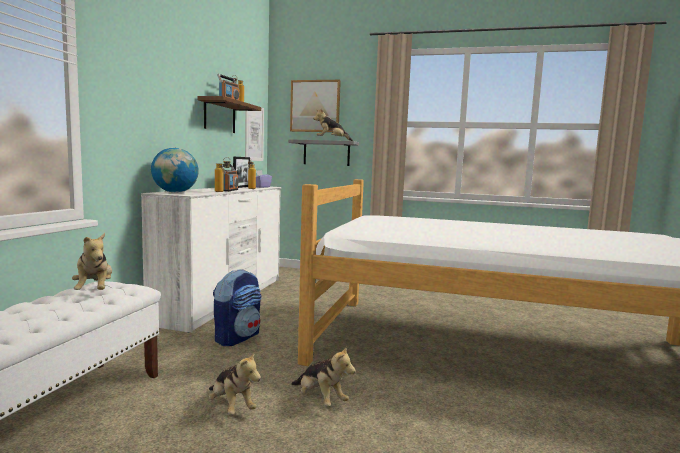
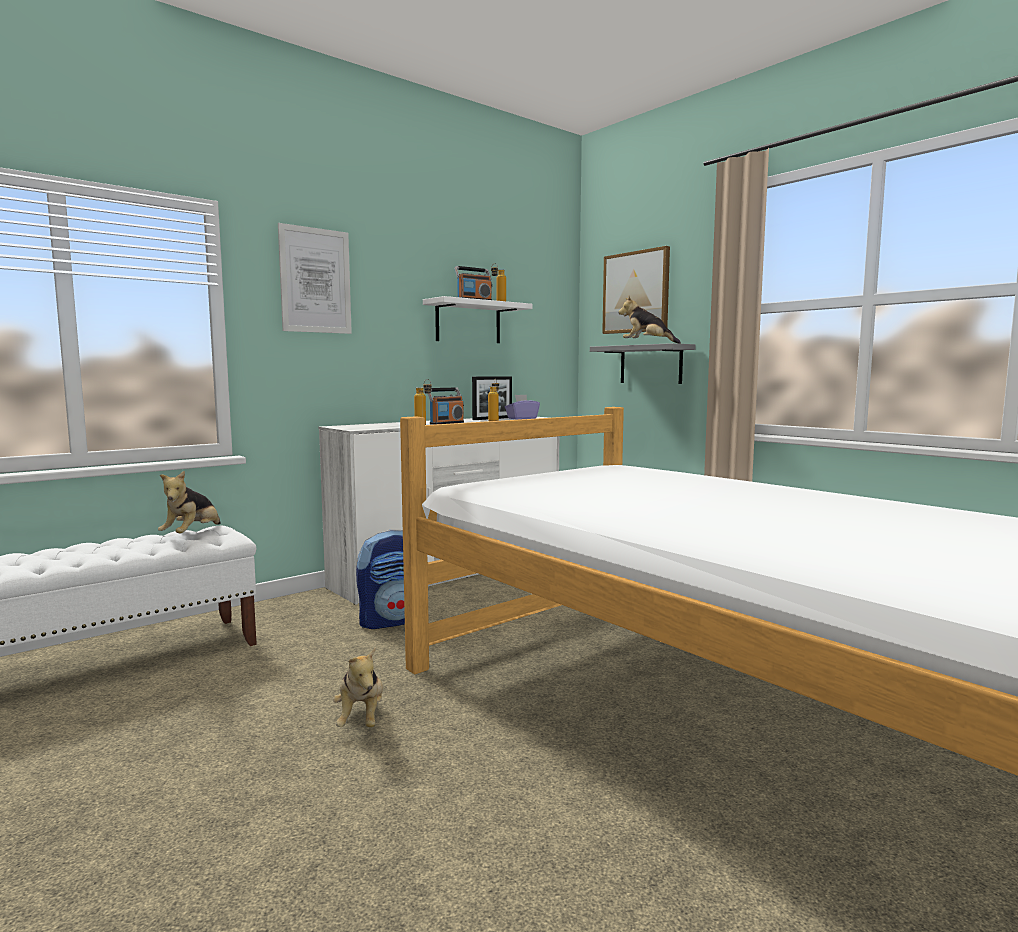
camera: 35 degrees right, 0 degrees up
(175, 192) = (359, 426): globe -> none
(219, 116) = (468, 322): brown shelf -> white shelf
(231, 407) = (265, 697): plush toy -> none
(254, 133) = (545, 341): picture -> picture (315, 280)

